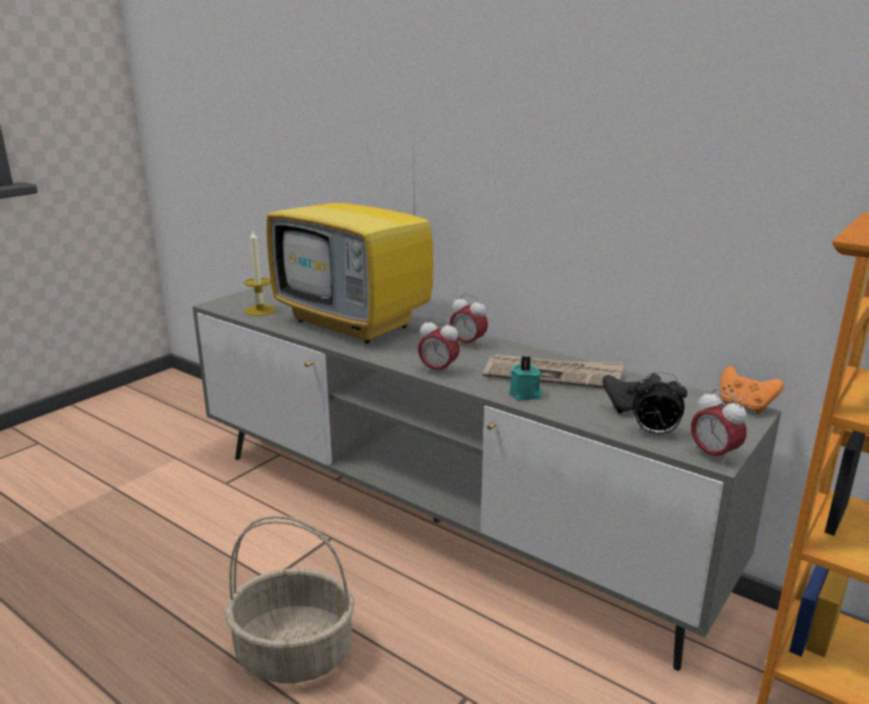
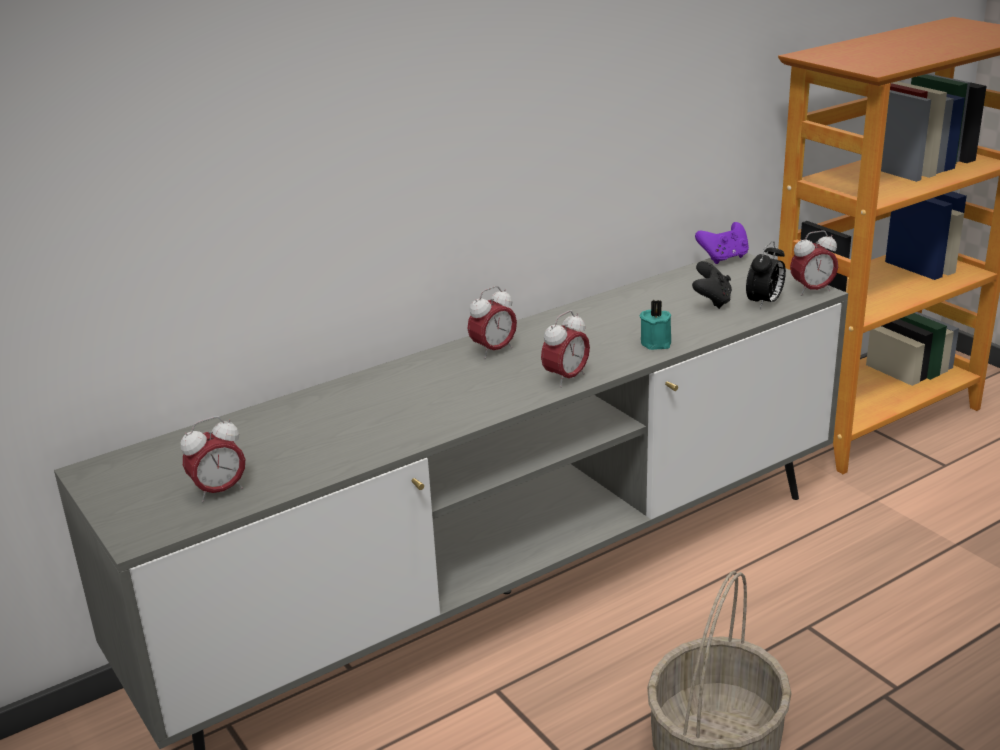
camera: 70 degrees left, 5 degrees up
(260, 310) = (219, 491): candle -> alarm clock
(356, 324) = (358, 414): television -> none
(553, 375) = (613, 321): newspaper -> none
(744, 406) = (724, 258): orange game controller -> purple game controller

